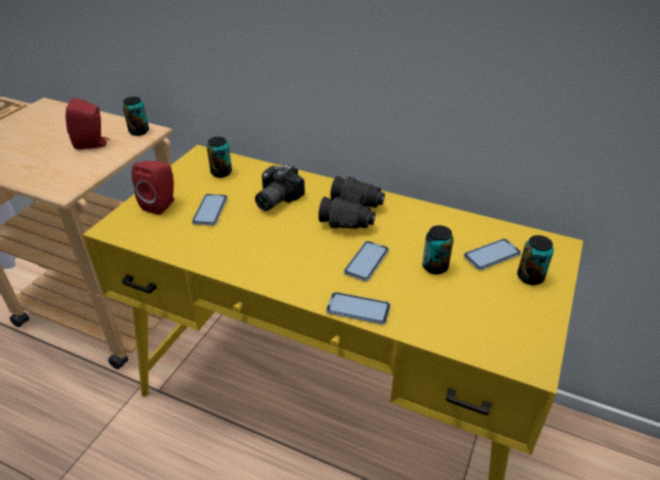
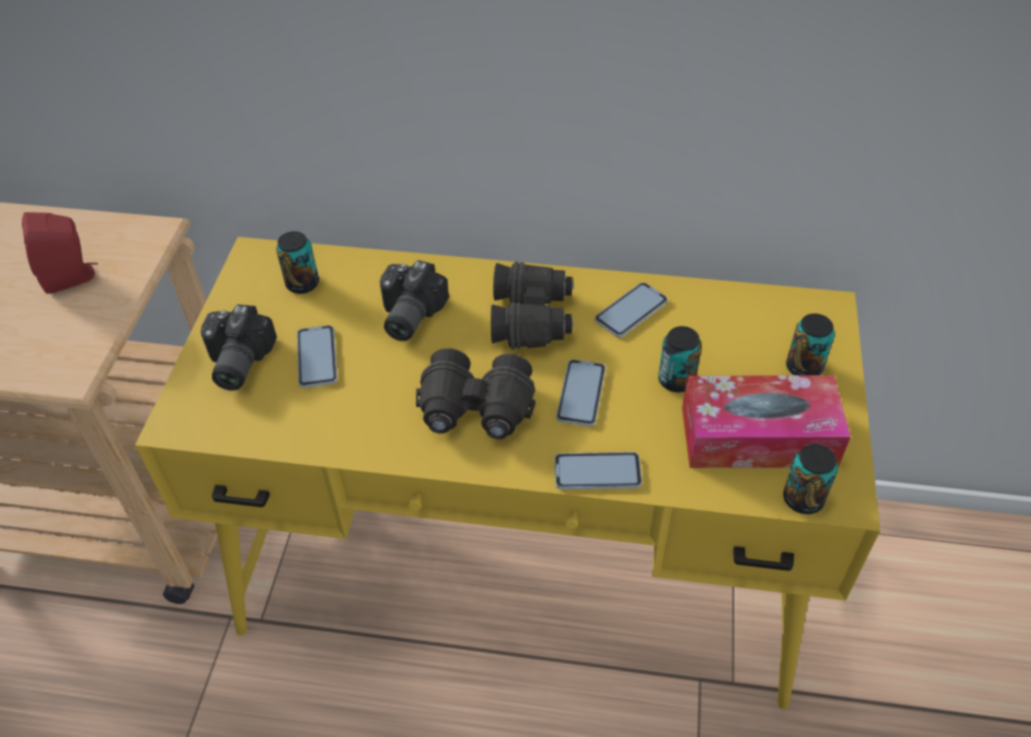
camera: 15 degrees left, 10 degrees up
(139, 131) = (138, 236): can -> can (803, 499)
(161, 204) = (235, 363): red speaker -> camera
(293, 257) = (476, 410): none -> black binoculars
(481, 312) = (758, 436): none -> tissue box
(491, 255) = (745, 344): phone -> phone (631, 311)

